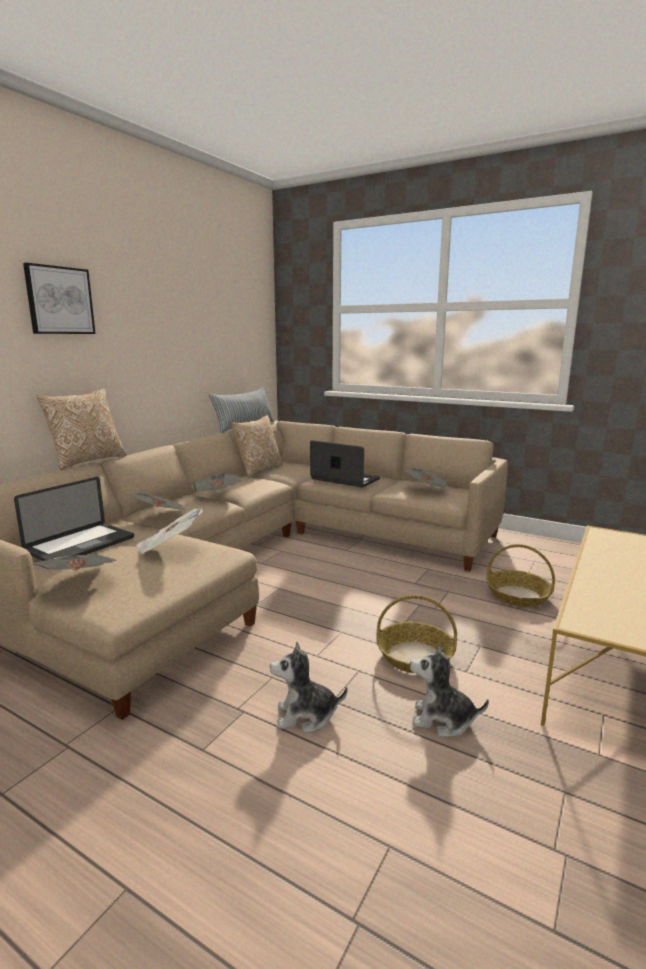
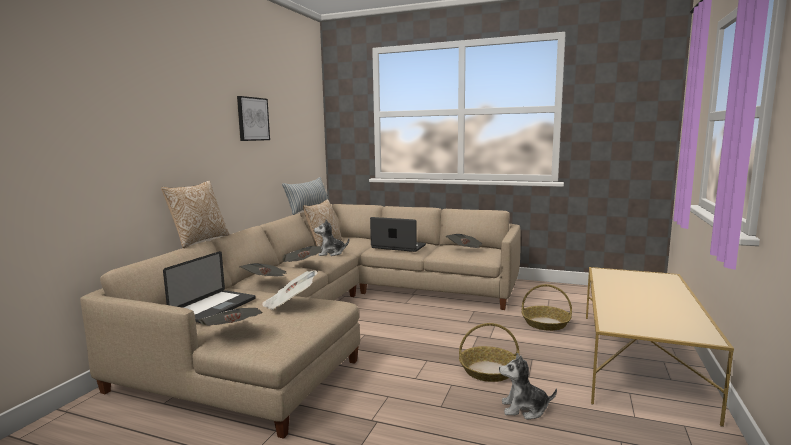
camera: 10 degrees left, 5 degrees down
(59, 300) = (176, 110): picture -> picture (252, 119)
(306, 716) = (425, 418): plush toy -> plush toy (331, 253)

